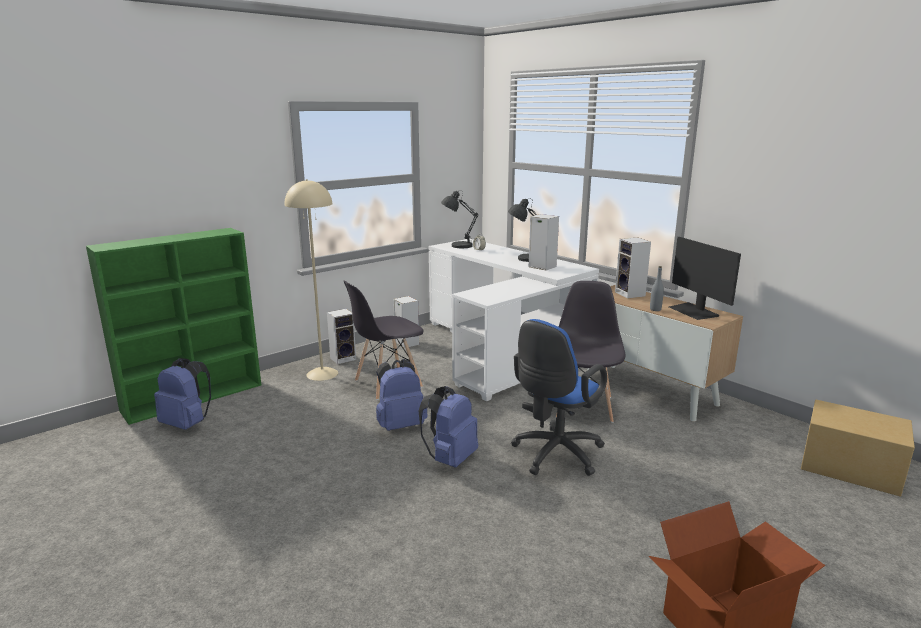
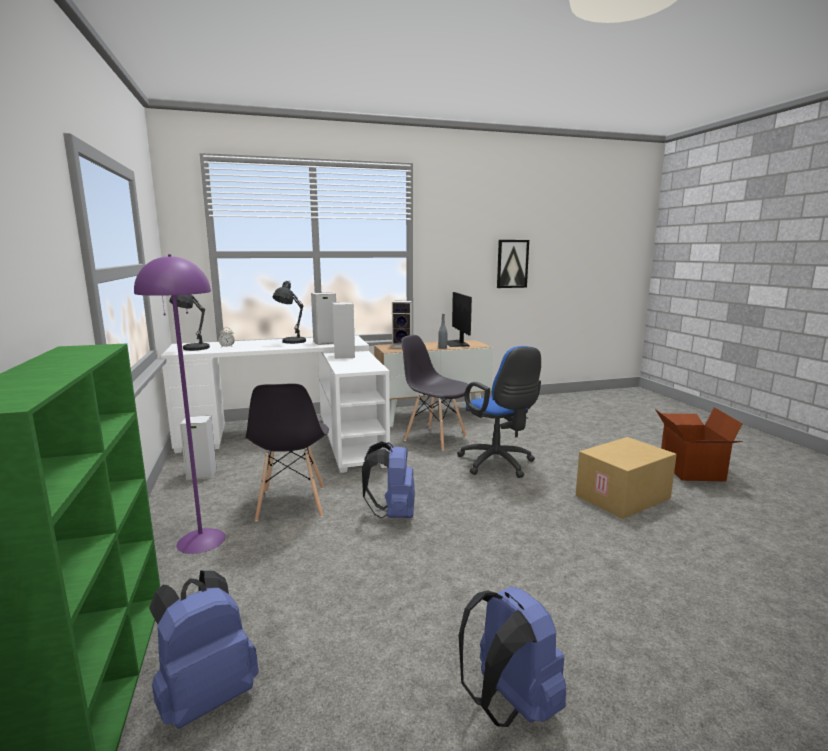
camera: 65 degrees left, 5 degrees down
(322, 374) = (201, 540): beige floor lamp -> purple floor lamp
(343, 358) = (177, 518): speaker -> speaker (343, 356)
(450, 459) = (476, 503): blue backpack -> blue backpack (508, 705)
(694, 311) = (456, 343): monitor -> monitor turned 75 degrees clockwise
(848, 213) = (512, 264): none -> picture
(849, 468) = (557, 405): cardboard box -> cardboard box (623, 498)

